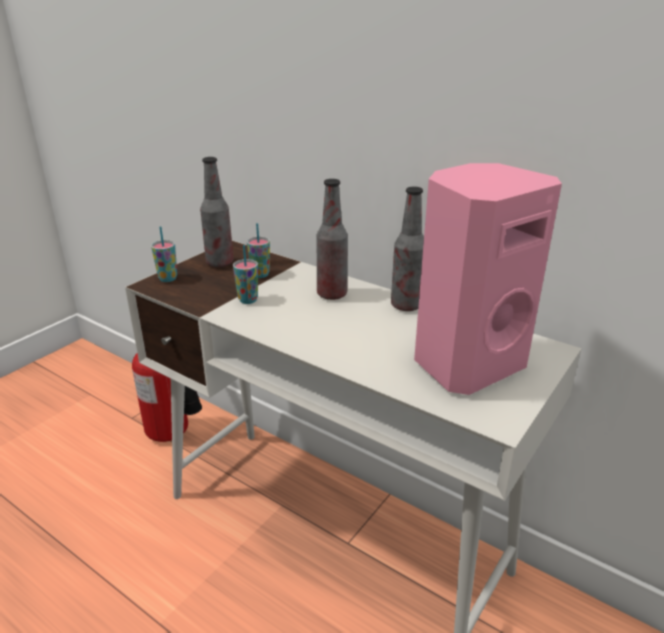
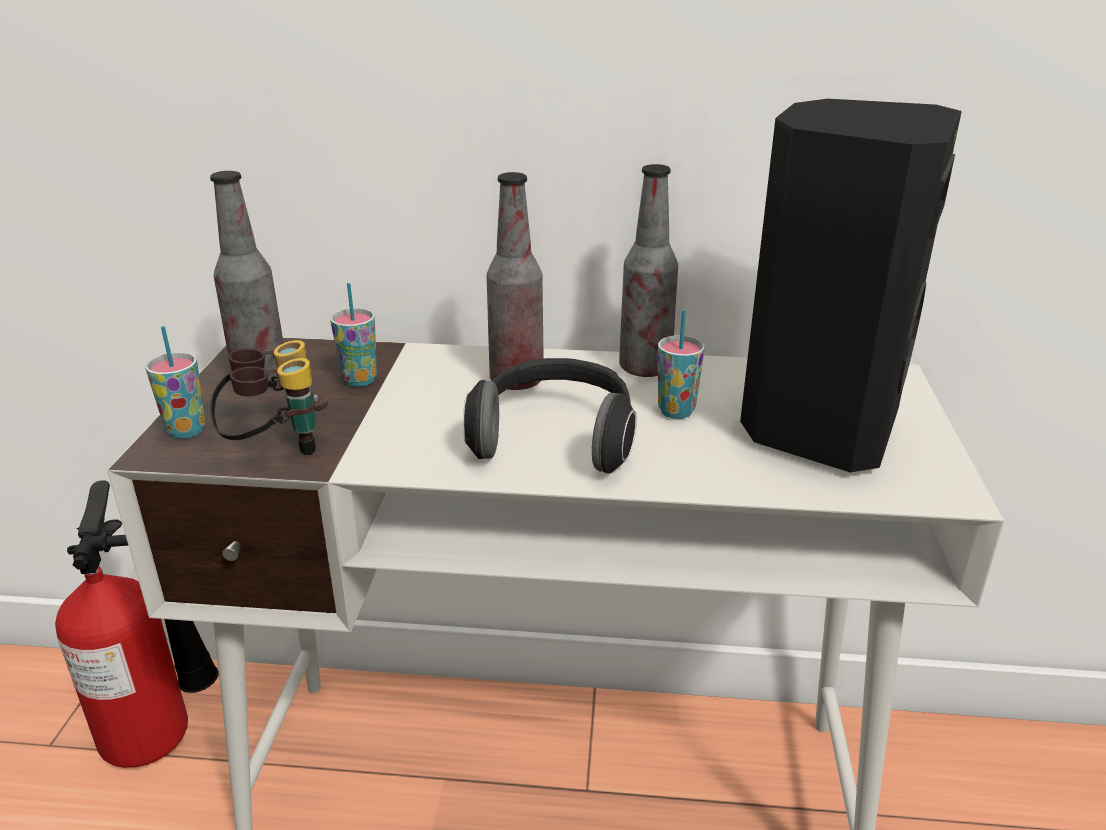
camera: 30 degrees left, 0 degrees up
(194, 296) = (277, 447): none -> binoculars
(248, 300) = (386, 427): cup -> cup (676, 411)
(318, 328) = (555, 439): none -> headphones
(465, 363) = (816, 427): pink speaker -> black speaker

